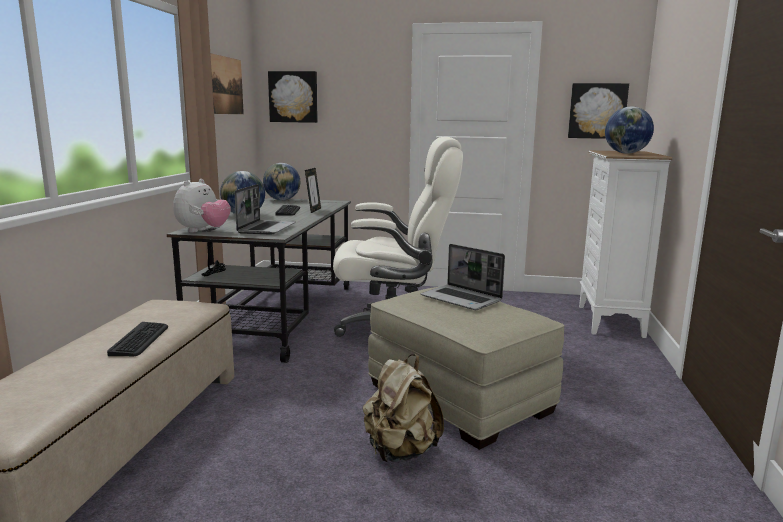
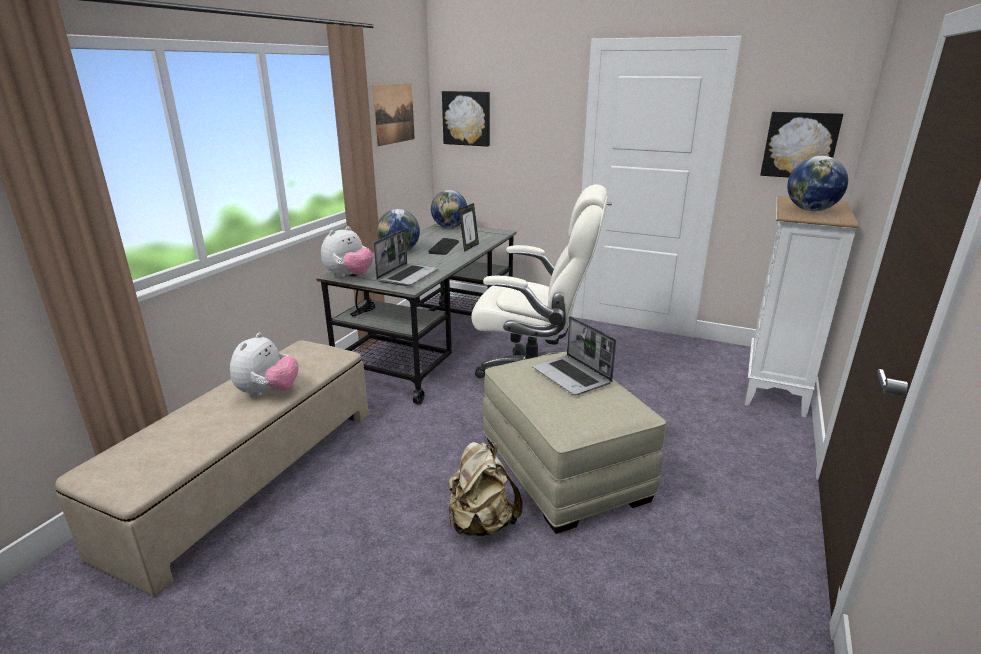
camera: 15 degrees right, 10 degrees up
(140, 340) = (268, 392): keyboard -> plush toy

